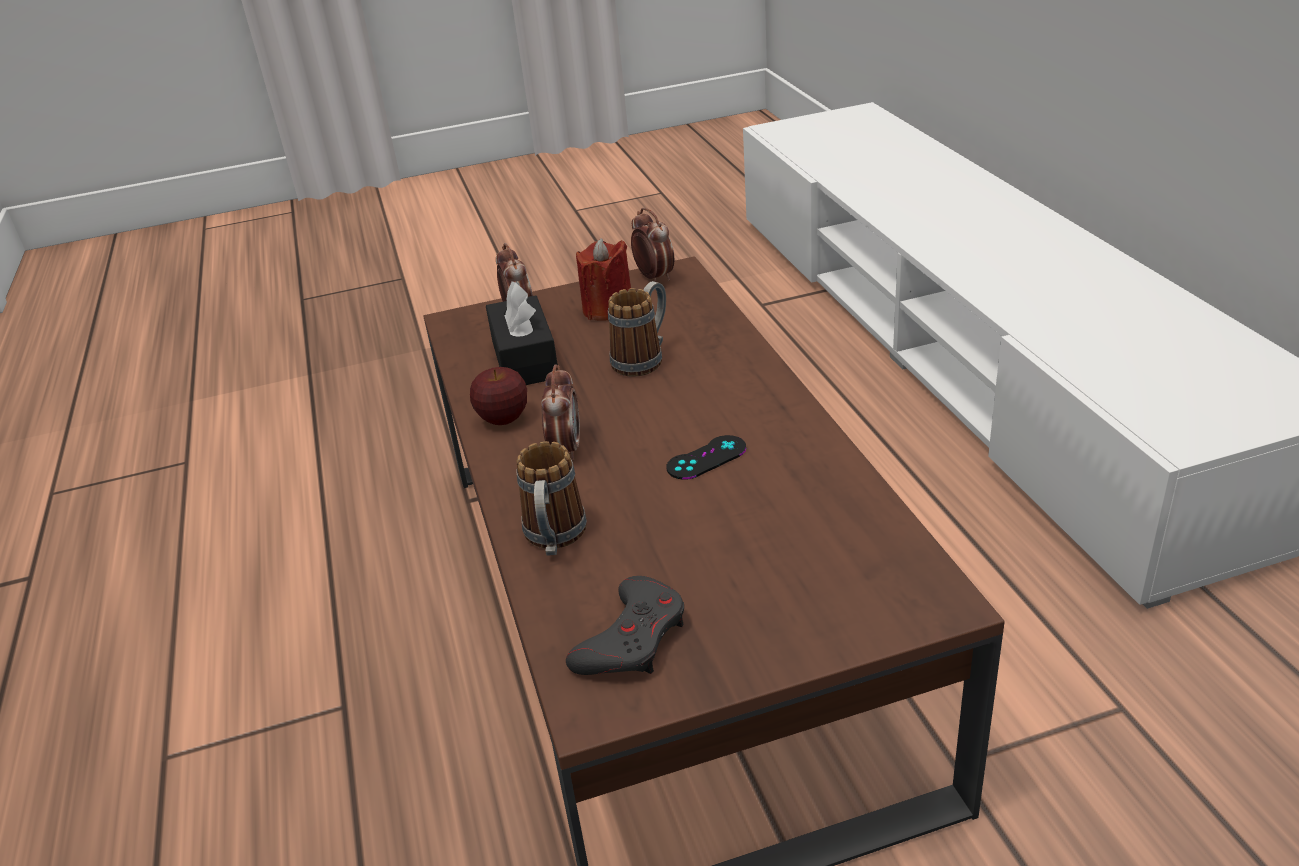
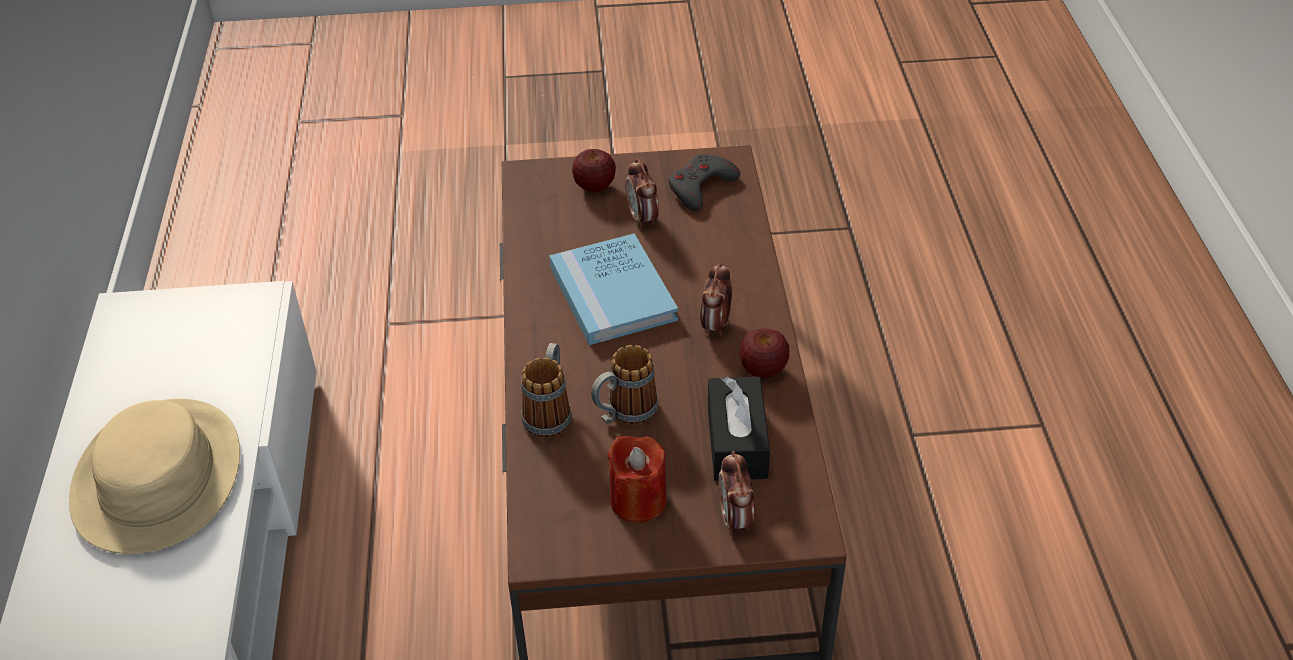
camera: 170 degrees left, 10 degrees up
(554, 540) = (735, 253): mug -> mug (550, 412)
(654, 277) = (570, 547): alarm clock -> alarm clock (643, 218)
(706, 458) = (612, 293): black game controller -> blue book
(811, 601) = (595, 187): none -> apple
(1072, 299) = (157, 477): none -> beige hat

